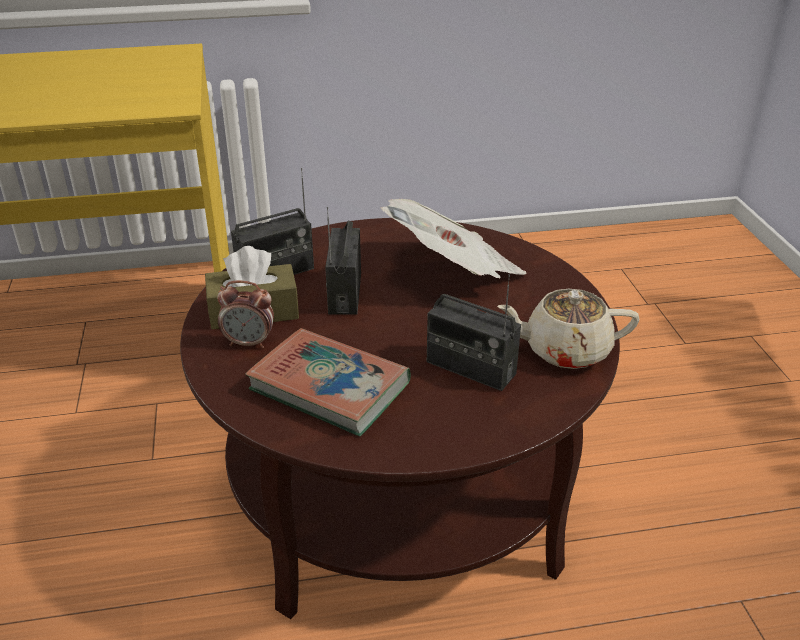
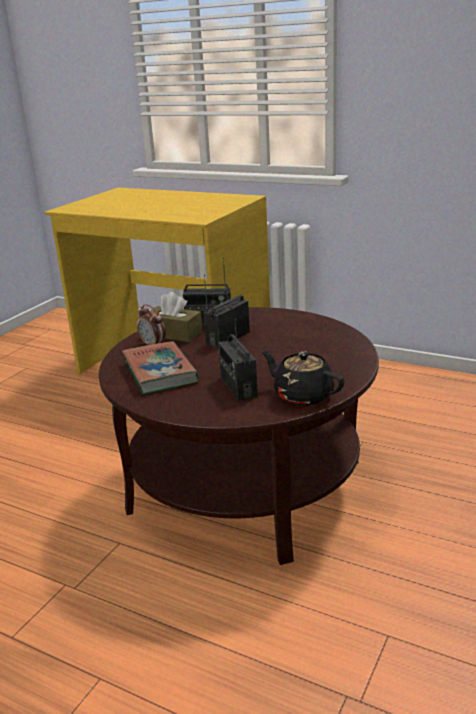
camera: 40 degrees right, 10 degrees down
(454, 272) = (300, 344): newspaper -> none
(565, 350) = (302, 395): beige teapot -> black teapot

